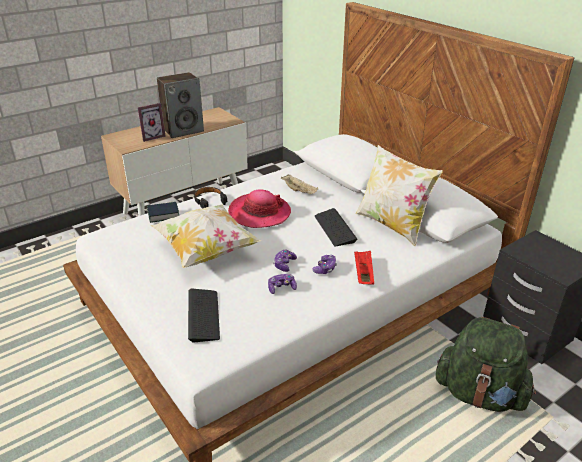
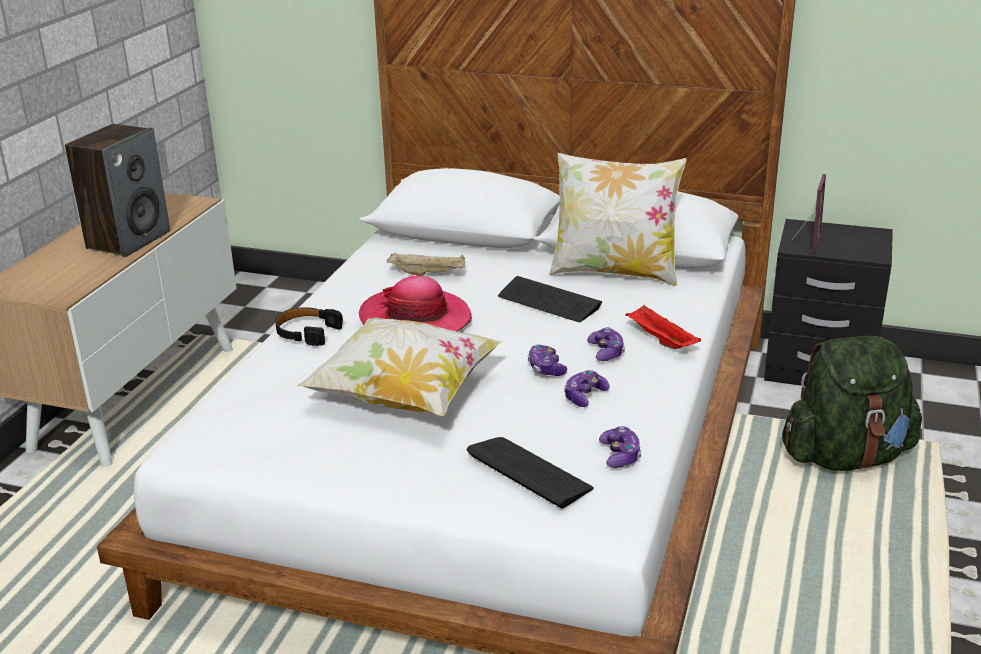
camera: 35 degrees left, 5 degrees down
(152, 136) = (82, 265): picture frame -> picture frame (804, 243)
(163, 215) = (261, 376): book -> none
(255, 328) = (620, 455): none -> game controller

